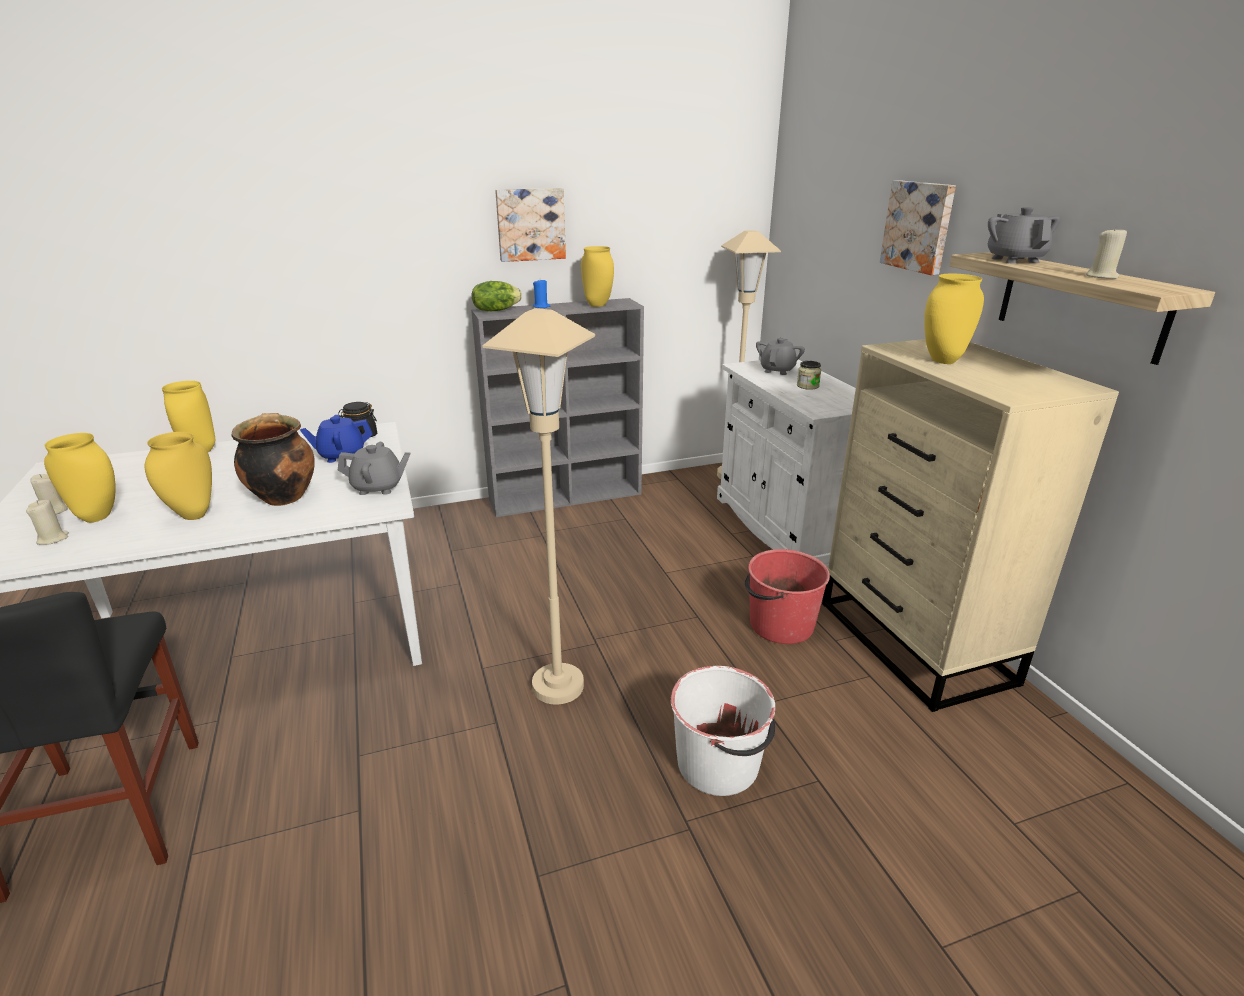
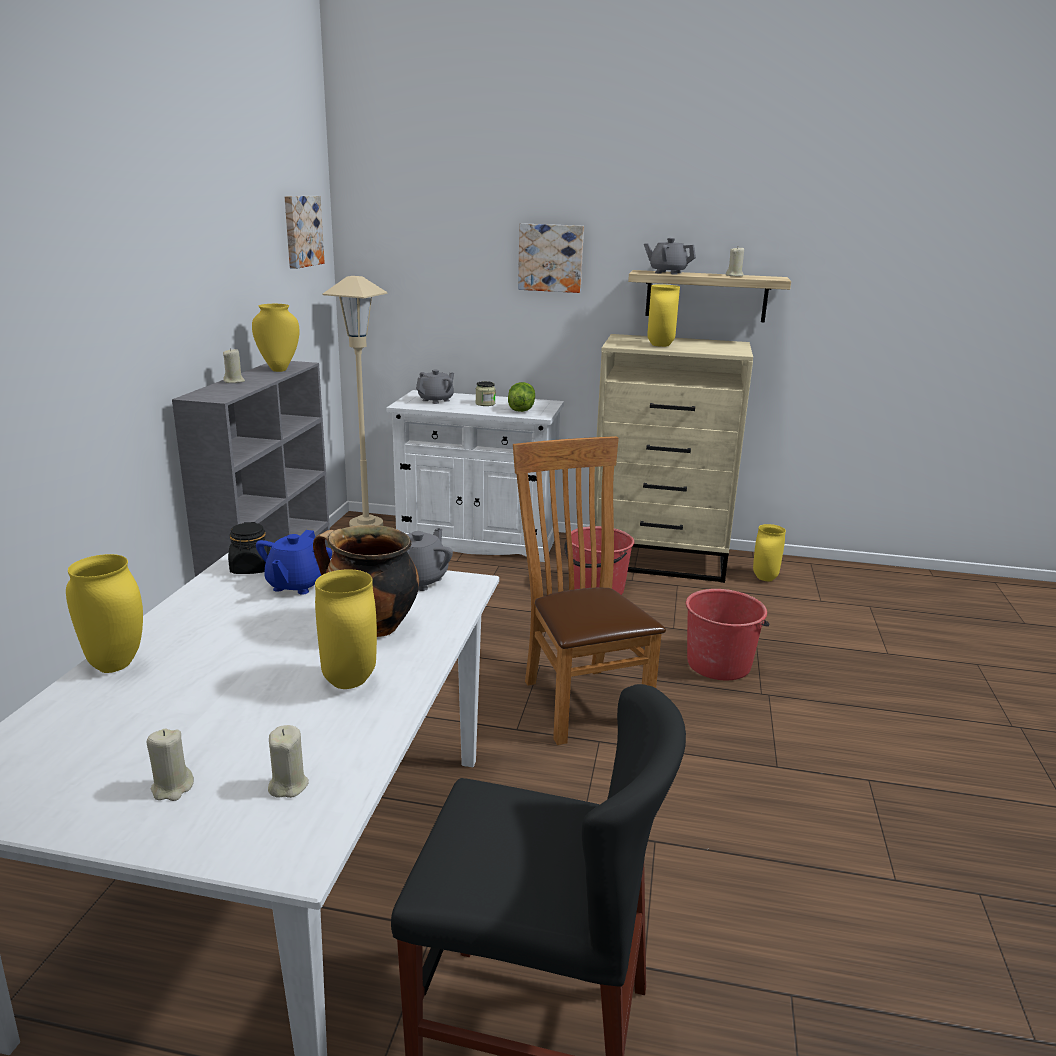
camera: 60 degrees left, 5 degrees down
(96, 517) = (256, 750): yellow vase -> yellow vase (765, 579)
(496, 310) = (206, 394): lettuce -> lettuce (520, 410)
(530, 224) = (200, 286): picture -> picture (301, 231)
(541, 306) = (234, 381): blue candle -> beige candle
(558, 686) = (579, 699): beige floor lamp -> brown chair
(719, 764) = (719, 664): white bucket -> red bucket
(777, 370) = (436, 400): grey teapot -> grey teapot turned 75 degrees clockwise

